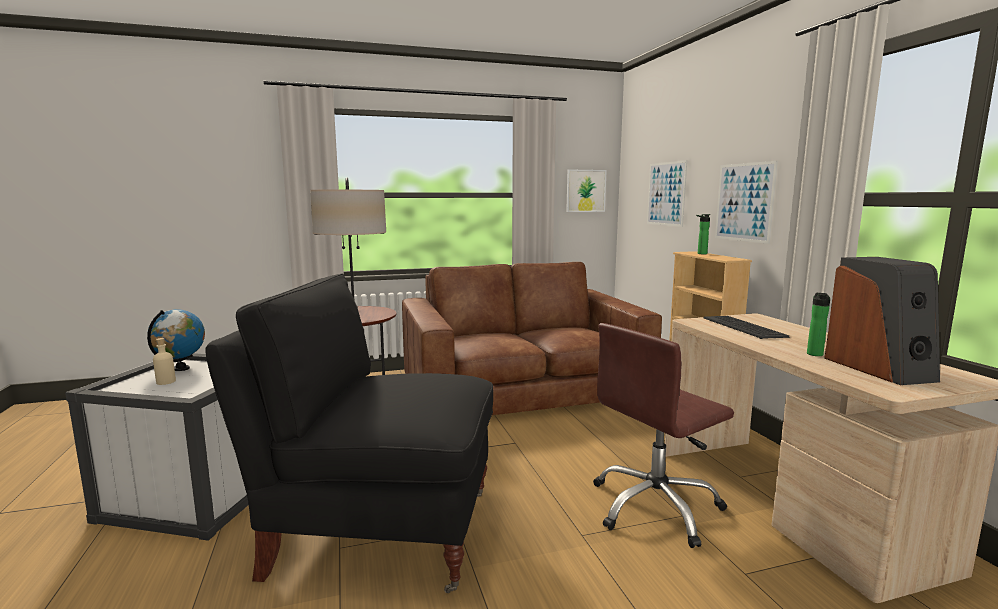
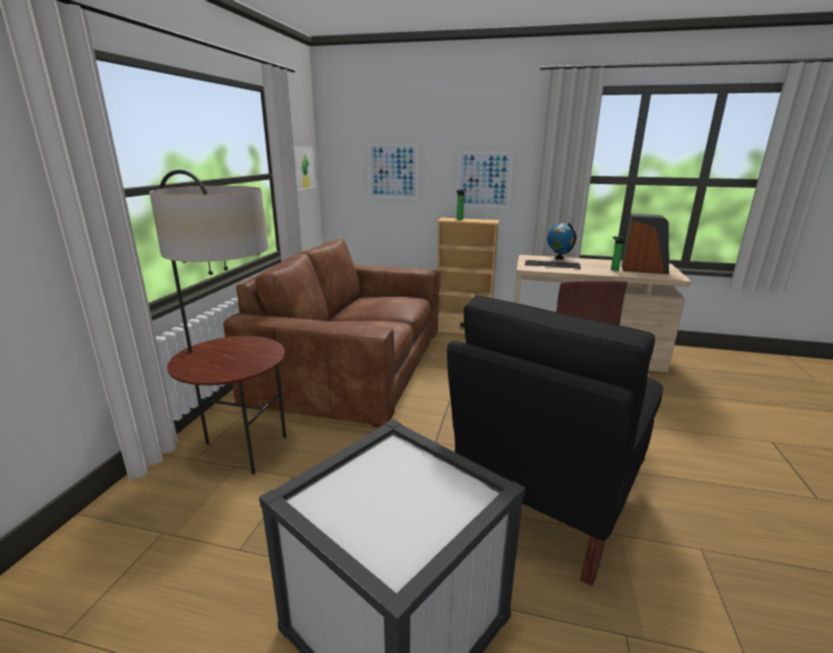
camera: 60 degrees left, 10 degrees up
(166, 382) = (399, 514): beige bottle -> none
(181, 369) = (343, 500): globe -> globe (559, 258)

